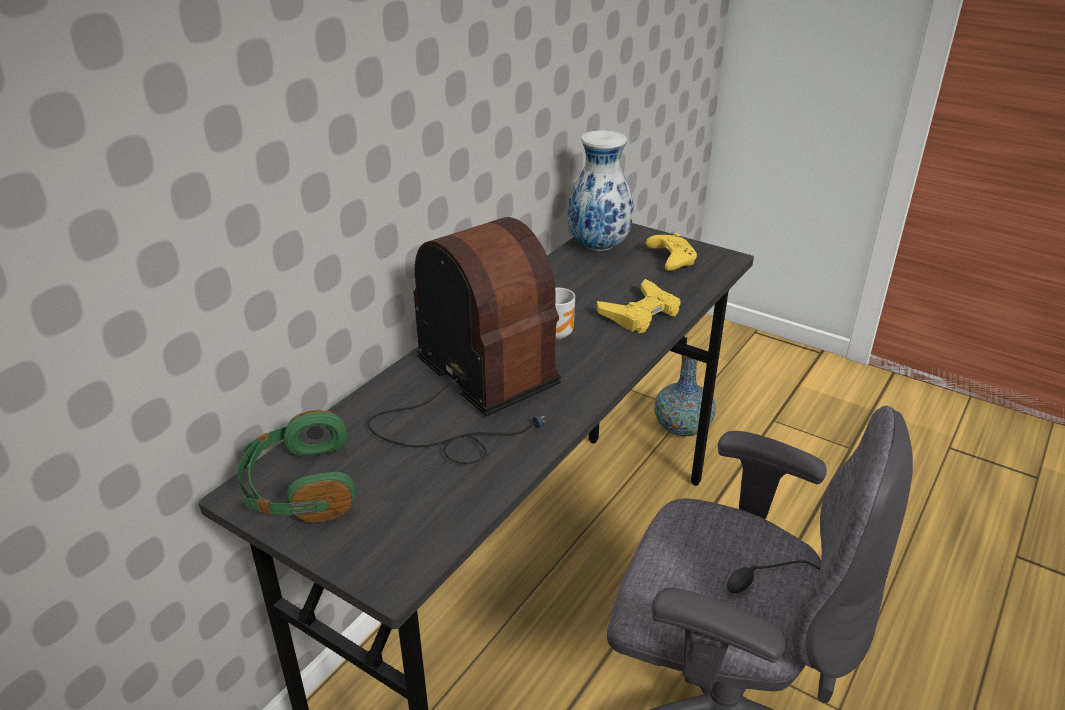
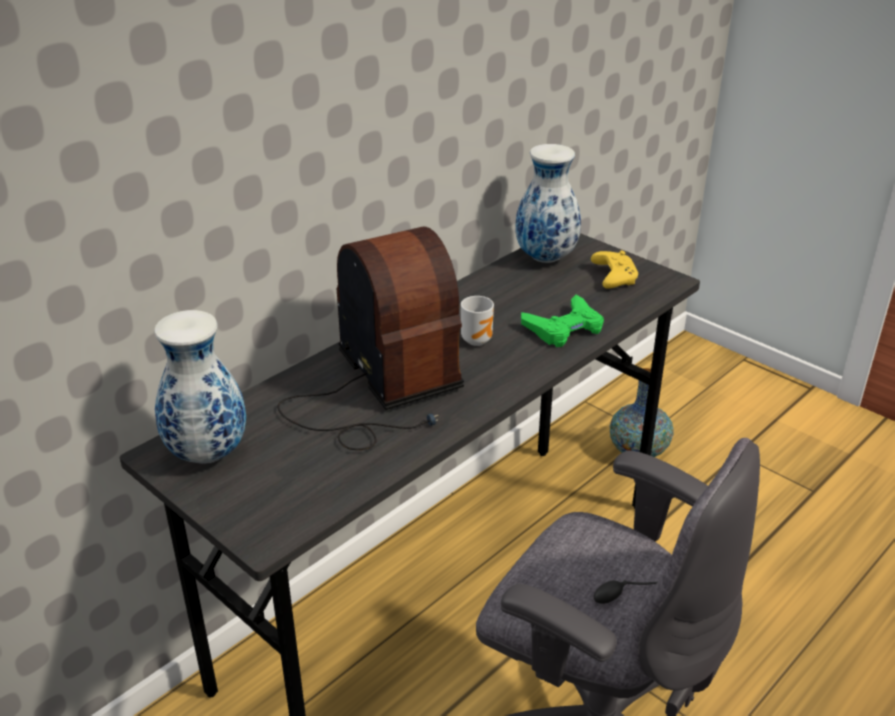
camera: 10 degrees right, 0 degrees up
(299, 487) = (206, 453): green headphones -> vase
(640, 313) = (564, 328): yellow game controller -> green game controller

